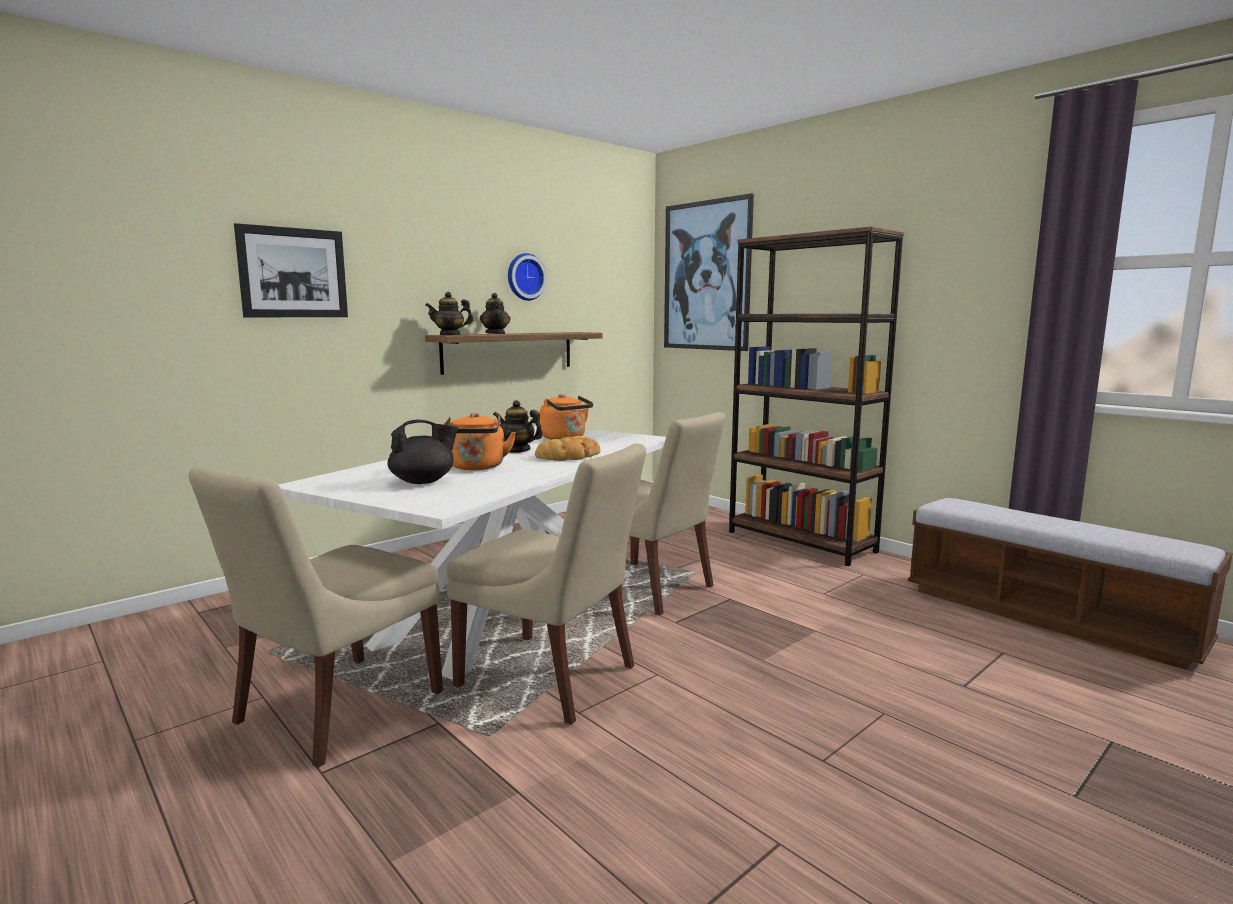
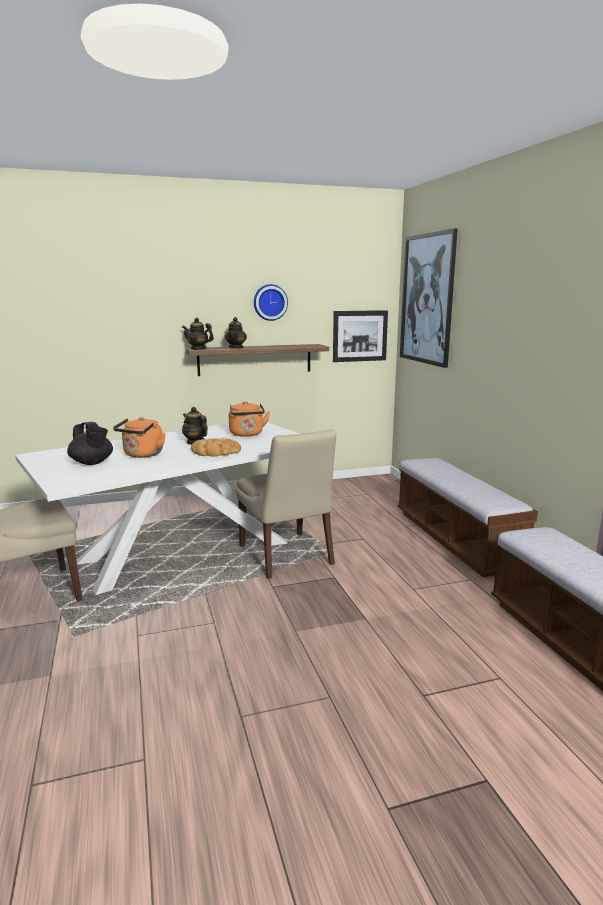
camera: 25 degrees right, 5 degrees up
(293, 273) = (89, 307): picture -> picture (360, 336)
(423, 481) = (92, 463): black teapot -> black teapot turned 45 degrees clockwise
(552, 678) = (149, 608): beige chair -> none
(801, 542) = (455, 539): brown bookcase -> bench

